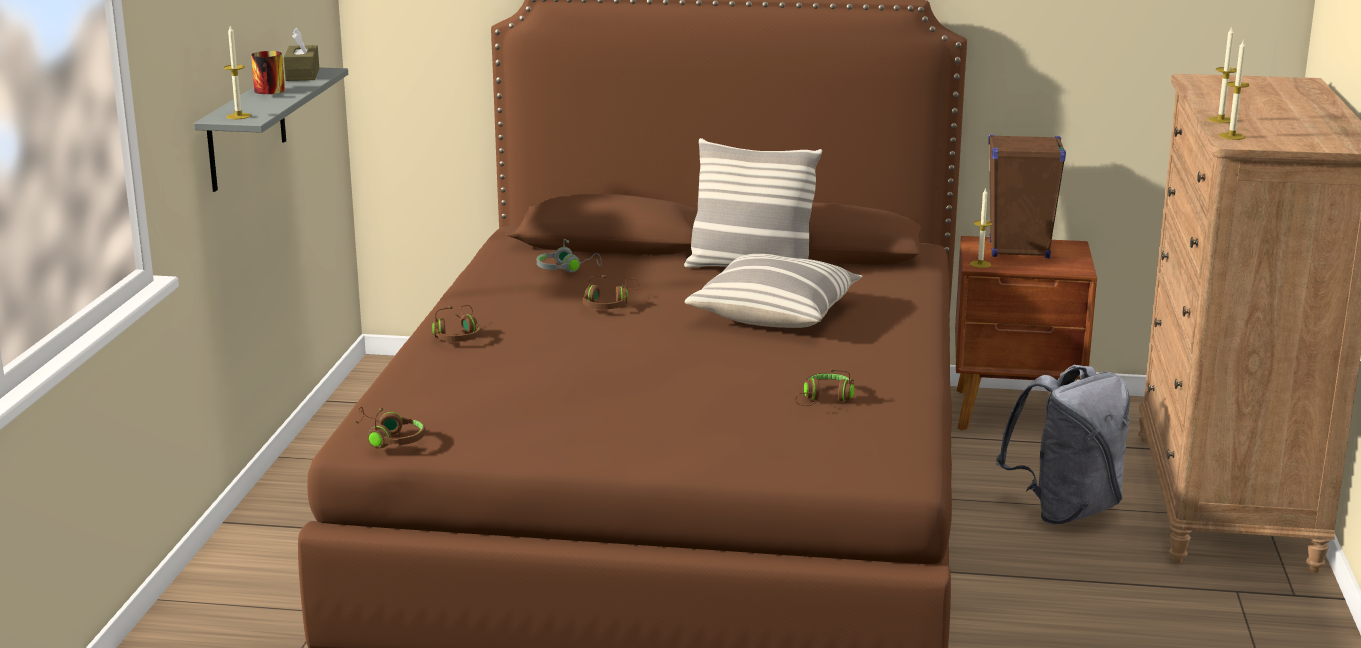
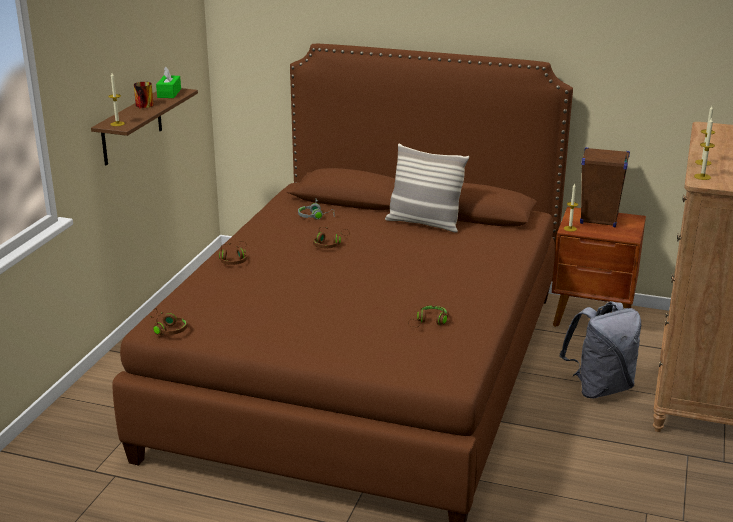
camera: 10 degrees right, 5 degrees up
(247, 129) = (132, 126): grey shelf -> brown shelf
(302, 74) = (169, 93): brown tissue box -> green tissue box
(775, 314) = (425, 258): pillow -> none

